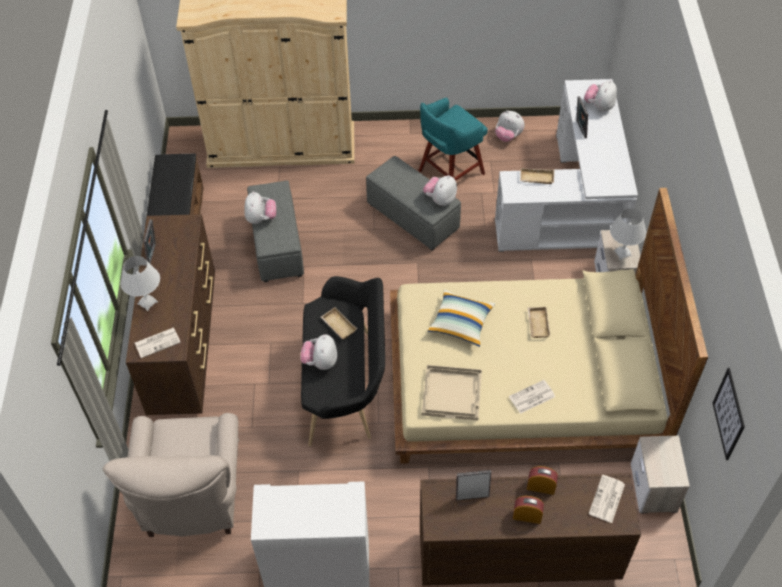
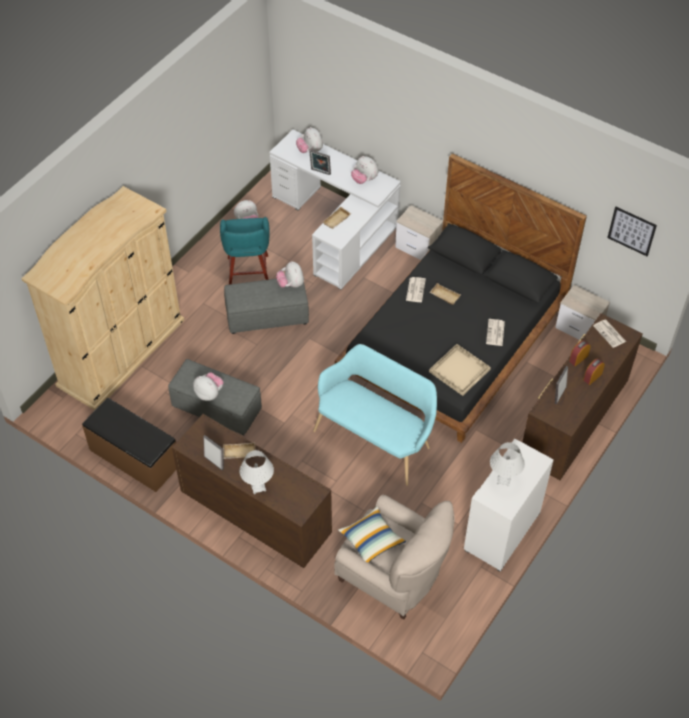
camera: 55 degrees left, 0 degrees up
(158, 342) = (300, 498): newspaper -> newspaper (415, 289)
(320, 362) = (376, 425): plush toy -> plush toy (364, 179)
(338, 326) = (355, 399): beige tray -> beige tray (239, 453)
(346, 385) = (376, 437): black bench -> turquoise bench
(461, 323) = (410, 333): pillow -> pillow (371, 540)
(522, 381) = (453, 342): beige bed -> black bed
(622, 253) = (424, 222): white table lamp -> white table lamp (503, 480)

